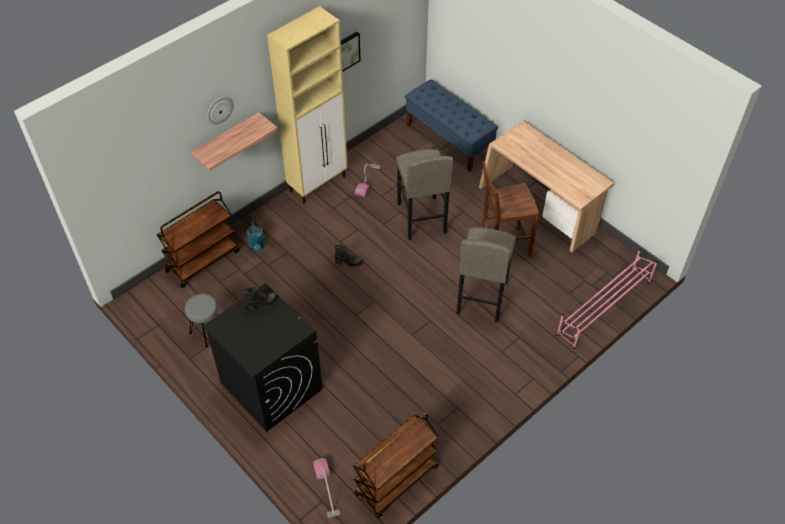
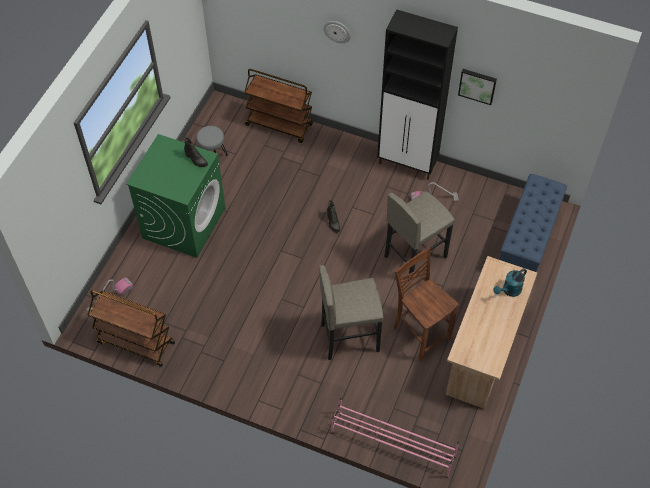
camera: 65 degrees right, 5 degrees up
(227, 140) = (338, 59): shelf -> none
(257, 246) = (314, 153): turquoise watering can -> turquoise watering can (509, 291)
(270, 385) = (184, 222): black washing machine -> green washing machine
(318, 183) = (408, 164): beige cabinet -> black cabinet

